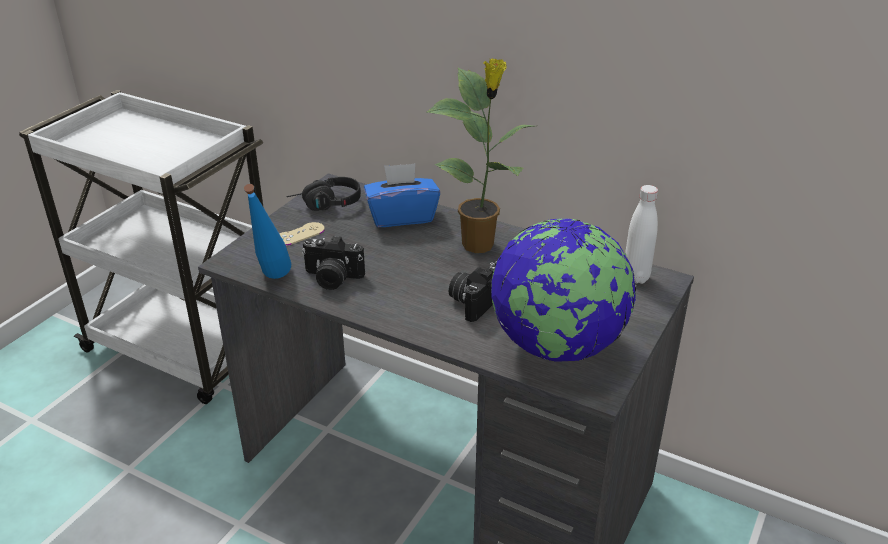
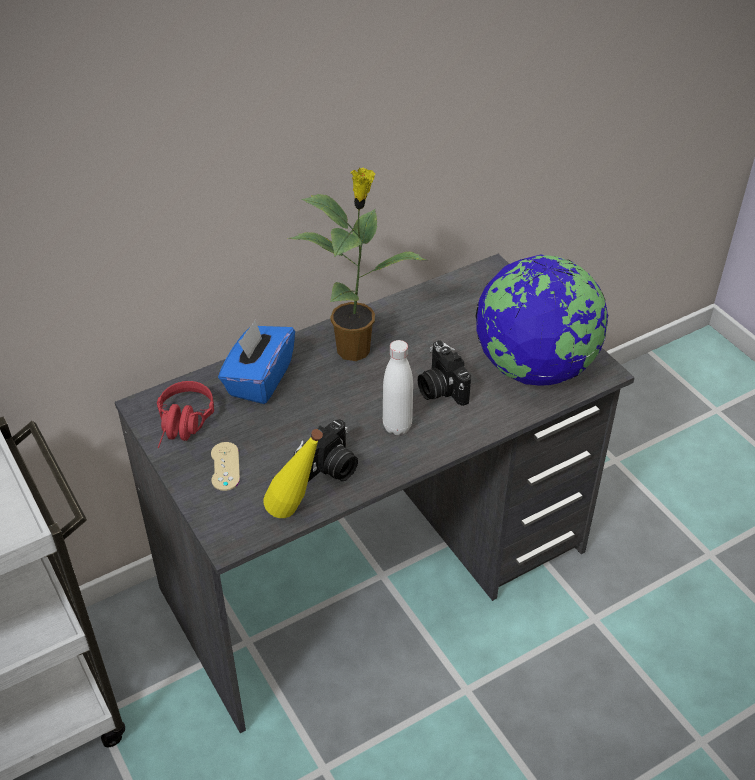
camera: 60 degrees left, 10 degrees up
(272, 281) = (297, 516): blue bottle -> yellow bottle
(325, 205) = (183, 426): black headphones -> red headphones
(635, 277) = (477, 283): white bottle -> white bottle (397, 426)

